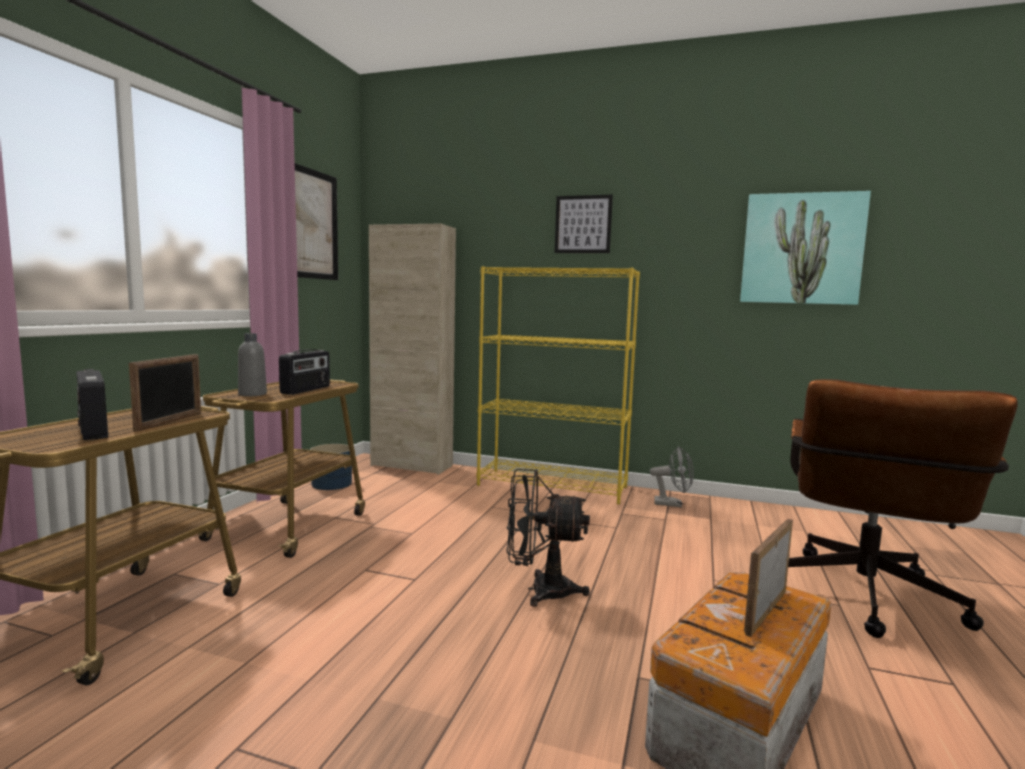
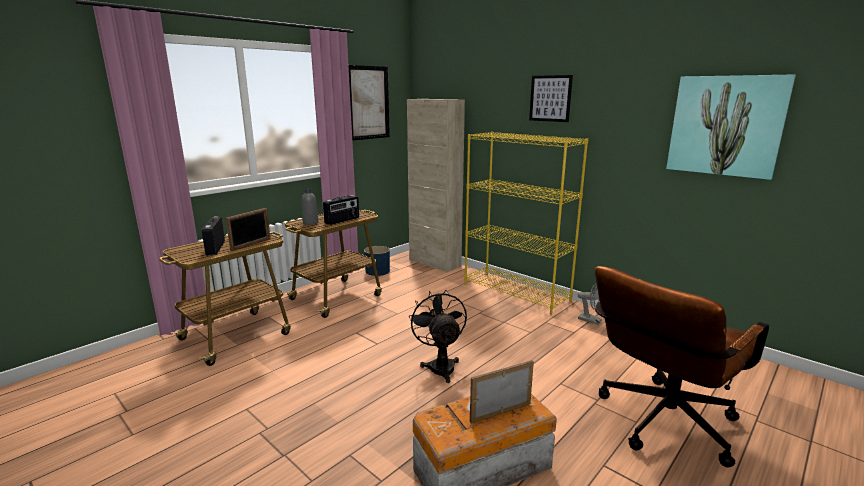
camera: 25 degrees right, 10 degrees up
(540, 590) = (440, 365): black fan -> black fan turned 45 degrees clockwise

